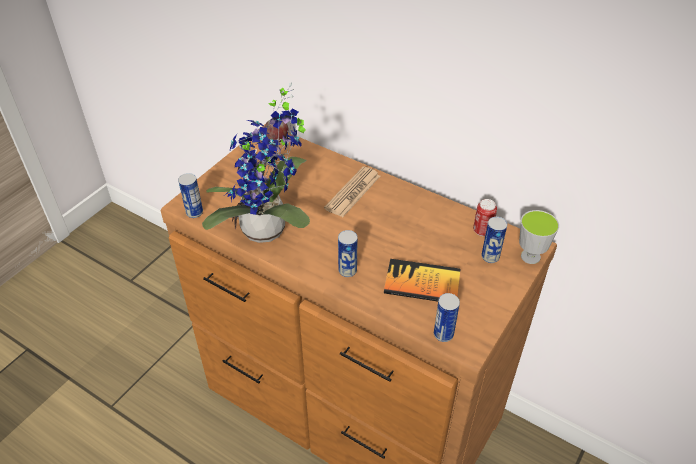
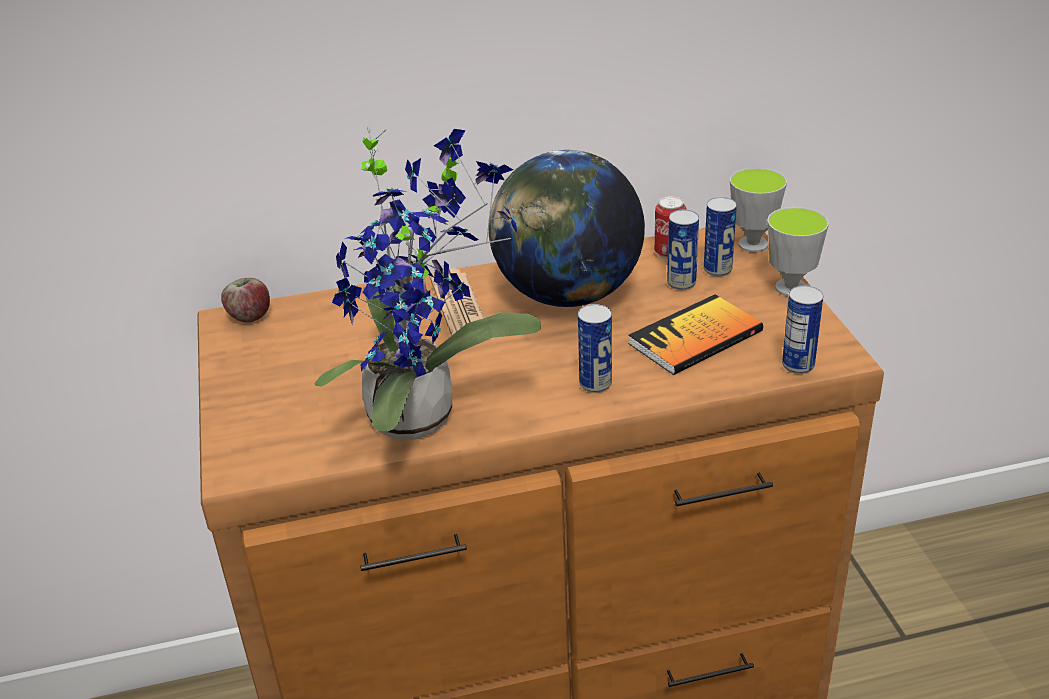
camera: 45 degrees left, 10 degrees down
(194, 212) = (271, 468): can -> can (681, 283)
(403, 219) = (567, 295): none -> globe
(508, 294) = (790, 288): none -> cup

